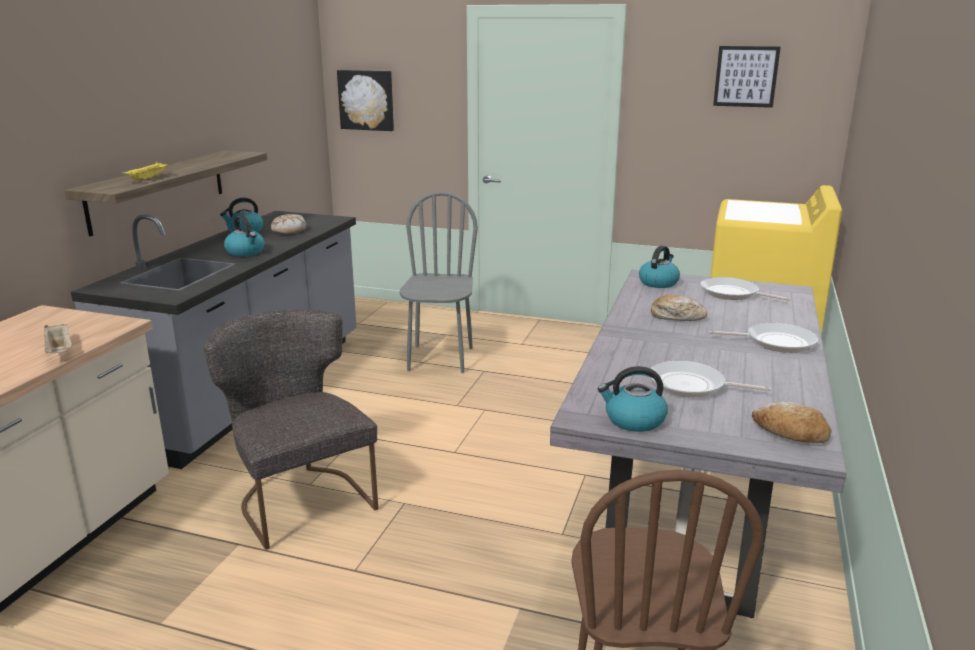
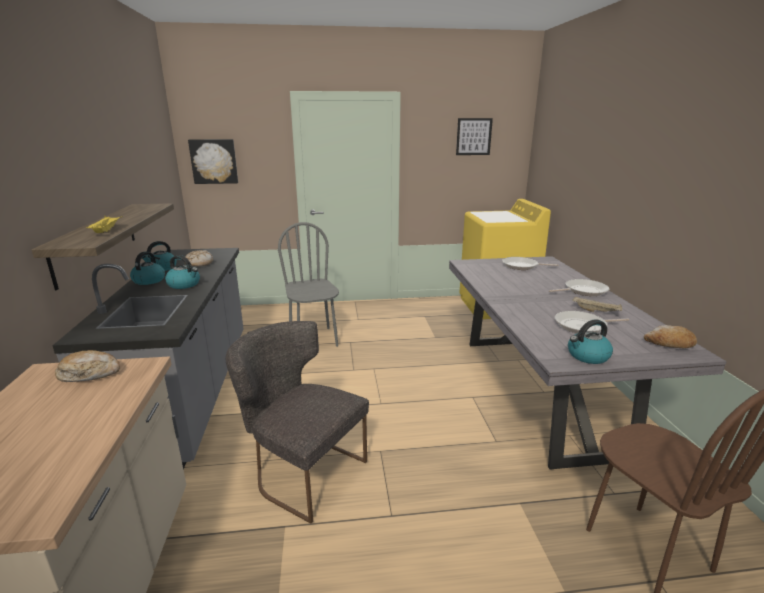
camera: 25 degrees left, 0 degrees up
(60, 351) = (112, 406): beige tray -> beige tray (596, 311)
(658, 282) = (475, 265): kettle -> kettle (149, 280)
(677, 316) = (514, 284): bread -> bread (89, 374)

